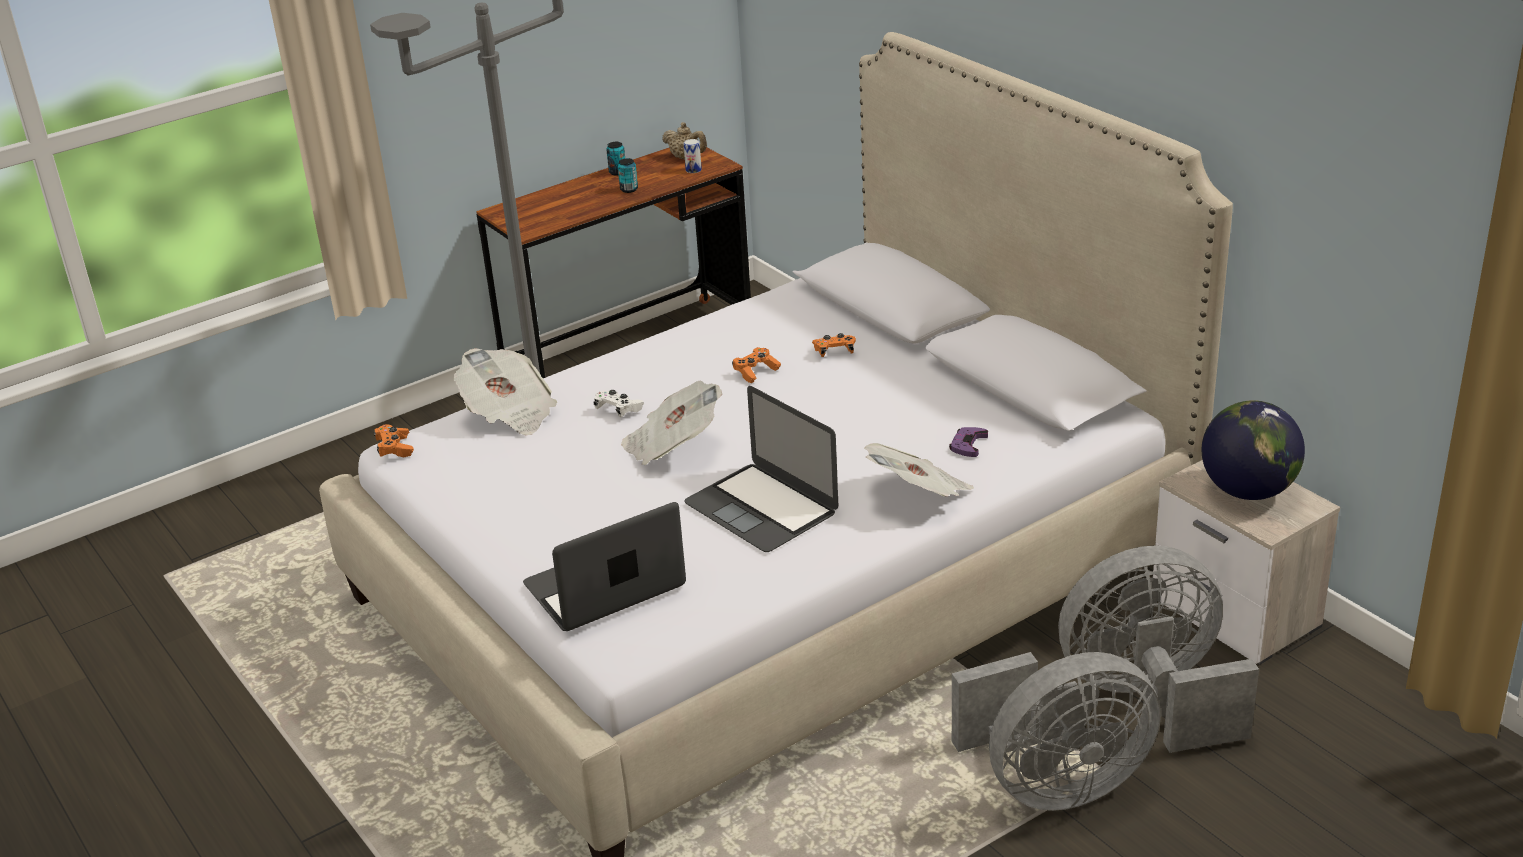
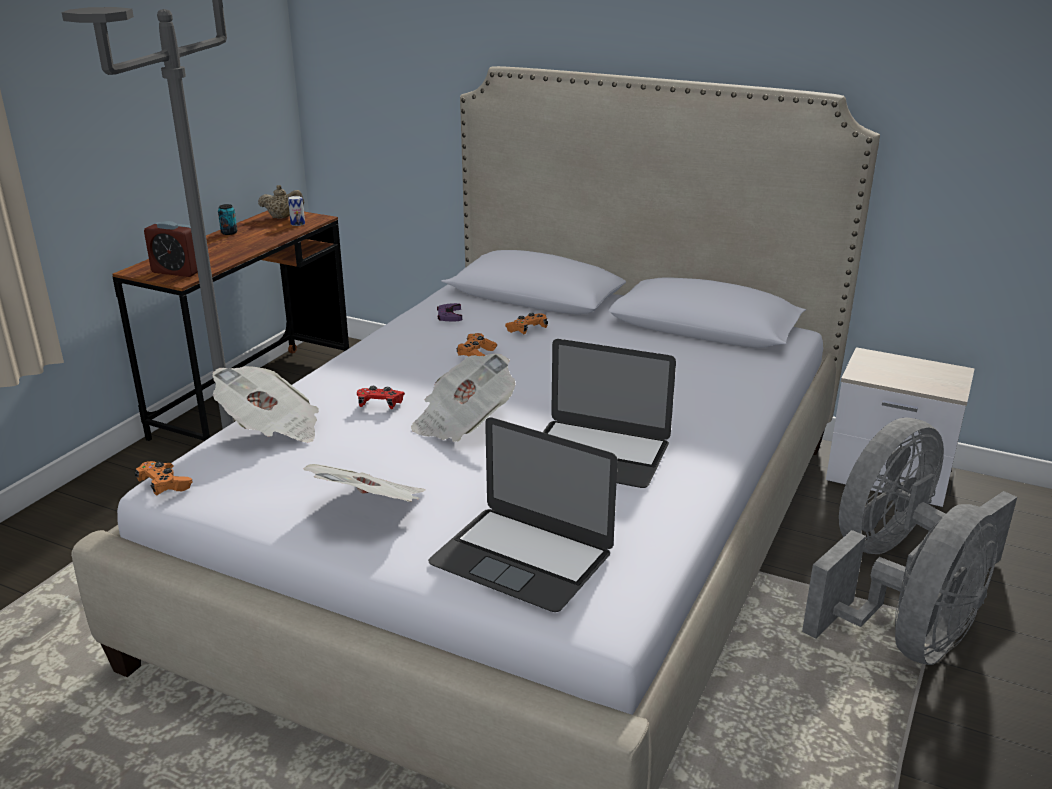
camera: 30 degrees left, 5 degrees down
(532, 219) = (177, 271): none -> alarm clock
(604, 586) = (521, 558): laptop -> laptop turned 90 degrees counterclockwise
(618, 410) = (380, 405): white game controller -> red game controller
(629, 189) = (252, 242): can -> none
(919, 494) = (717, 414): newspaper -> newspaper (371, 509)
(968, 445) = (710, 372): purple game controller -> purple game controller (449, 316)
(1248, 490) = (906, 370): globe -> none

